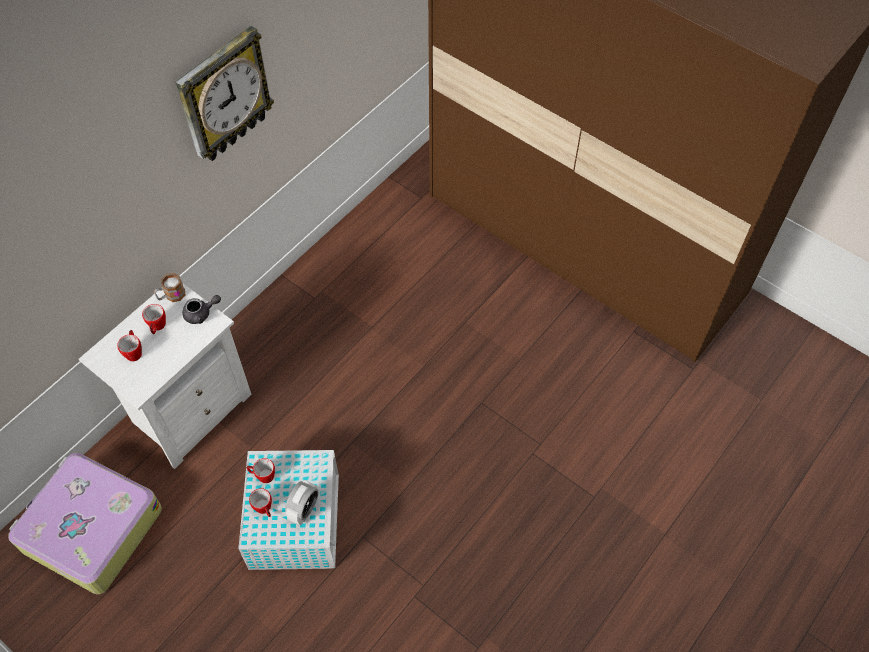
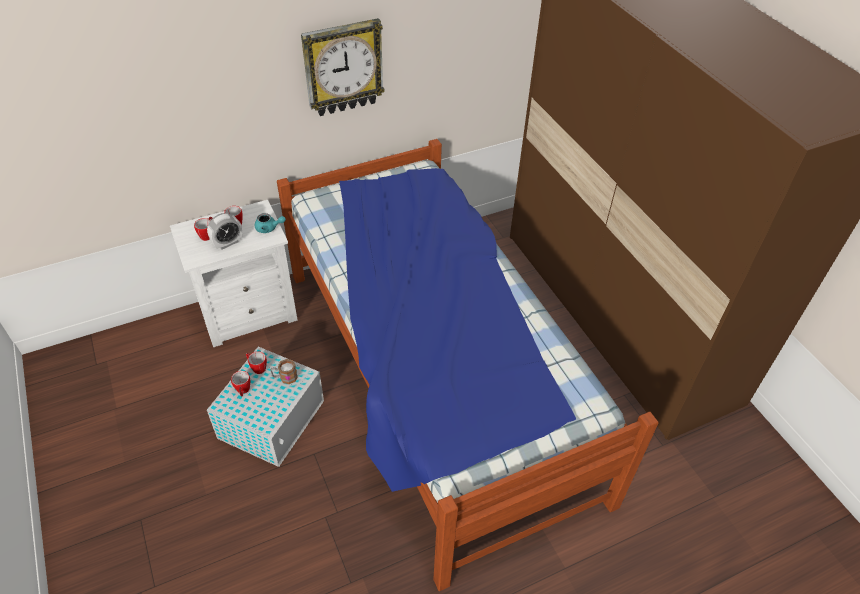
camera: 25 degrees right, 10 degrees down
(91, 529) = (132, 362): suitcase -> none
(171, 296) = (257, 210): mug -> mug (285, 377)
(201, 314) = (269, 228): grey teapot -> turquoise teapot
(304, 510) = (270, 404): alarm clock -> alarm clock (228, 243)
(439, 398) = (434, 379): none -> bed

